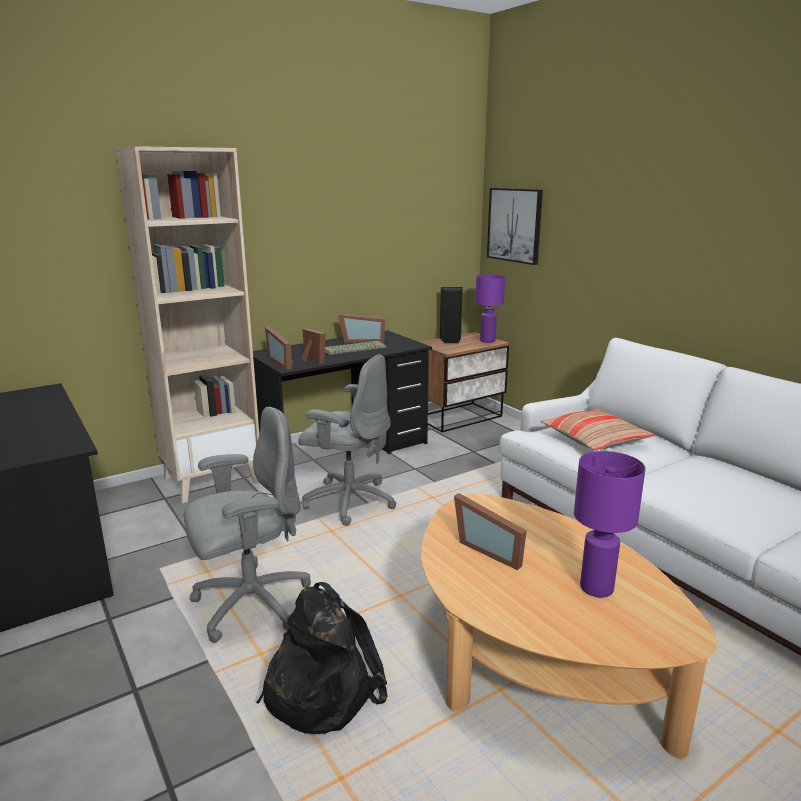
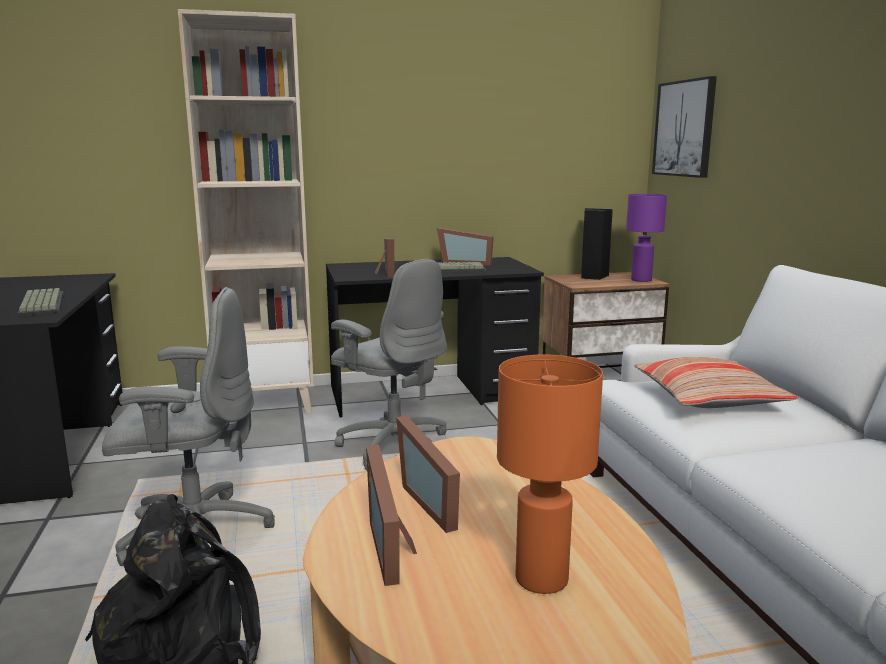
camera: 20 degrees right, 5 degrees down
(46, 430) = (40, 304): none -> keyboard
(283, 362) = (351, 273): picture frame -> picture frame (394, 546)
(595, 588) = (540, 578): purple table lamp -> orange table lamp

